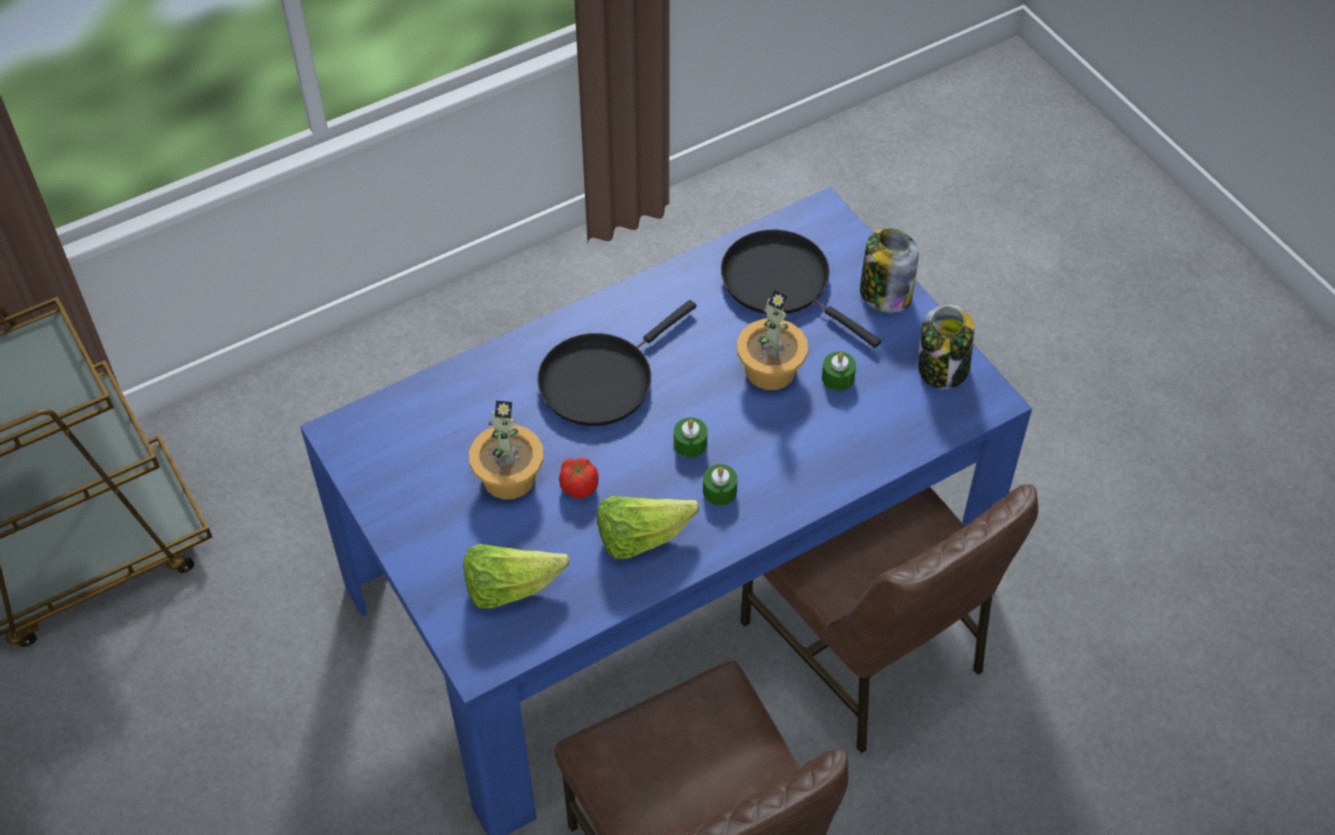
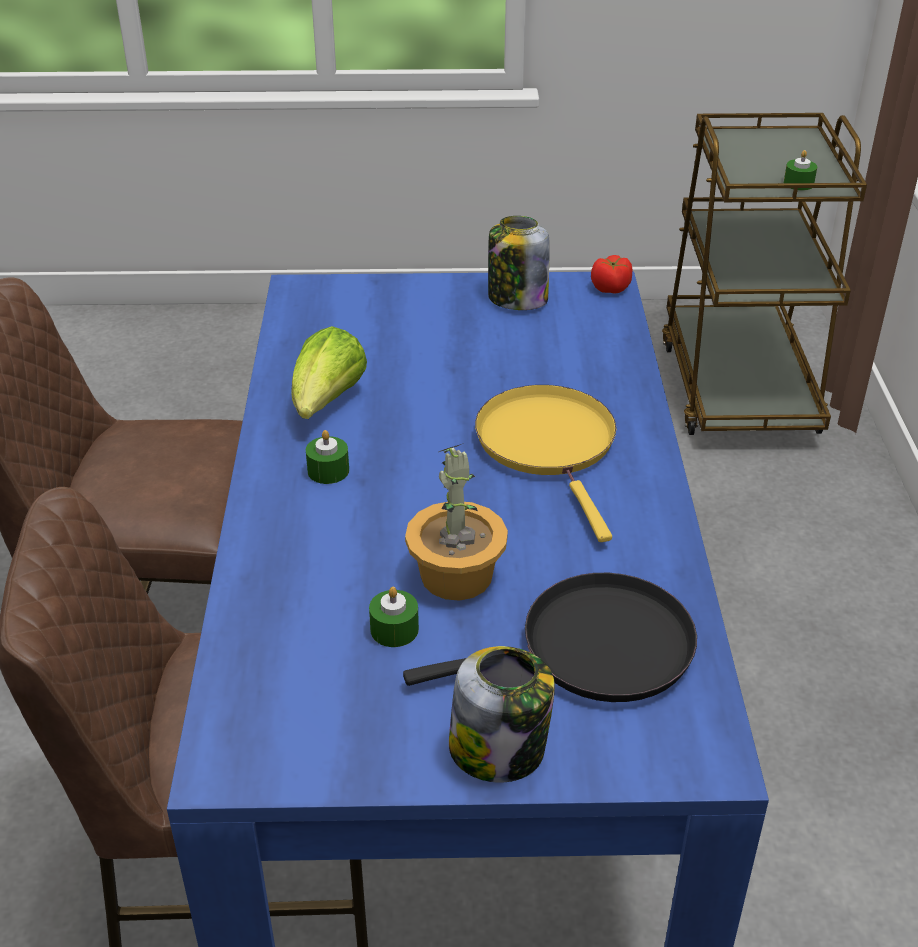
camera: 120 degrees right, 15 degrees down
(509, 477) = (473, 354): potted plant -> none
(509, 588) = (352, 321): lettuce -> none
(579, 486) = (423, 388): tomato -> tomato (611, 288)
(601, 379) = (549, 445): black frying pan -> yellow frying pan
(690, 444) = (407, 473): green candle -> green candle (798, 183)
(943, 368) = (317, 743): jar -> jar (516, 299)

